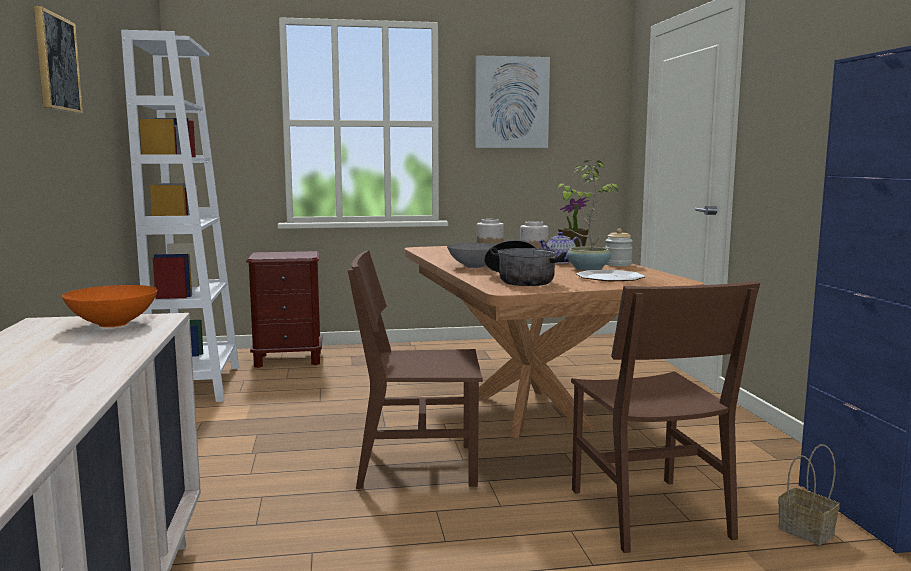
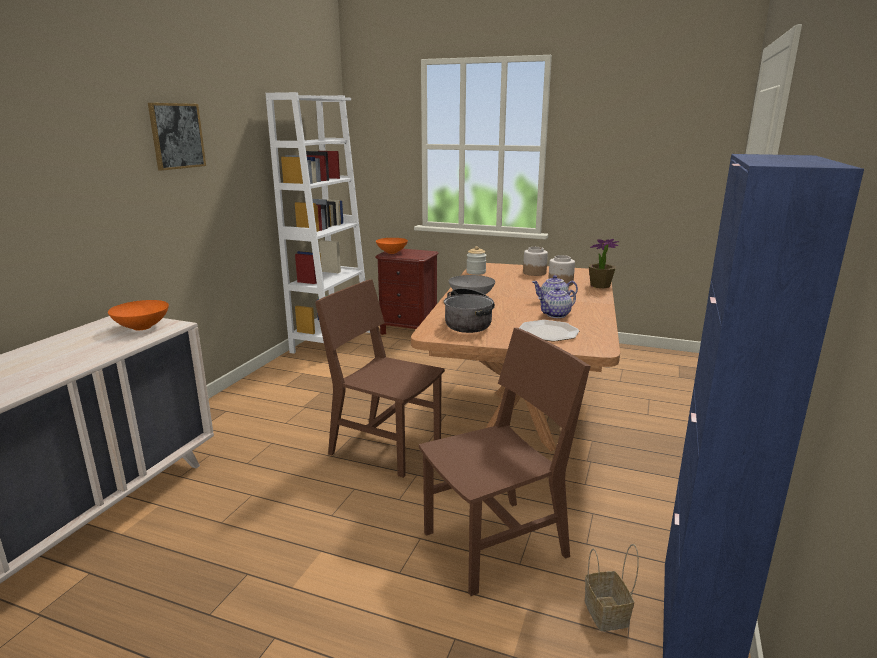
camera: 30 degrees right, 10 degrees up
(262, 255) = (391, 252): none -> orange bowl
(511, 102) = (616, 129): picture -> none
(587, 268) = (556, 315): potted plant -> teapot
(618, 264) = (596, 313): jar -> jar (476, 272)
(648, 513) = (495, 544): brown chair -> brown chair turned 135 degrees counterclockwise

